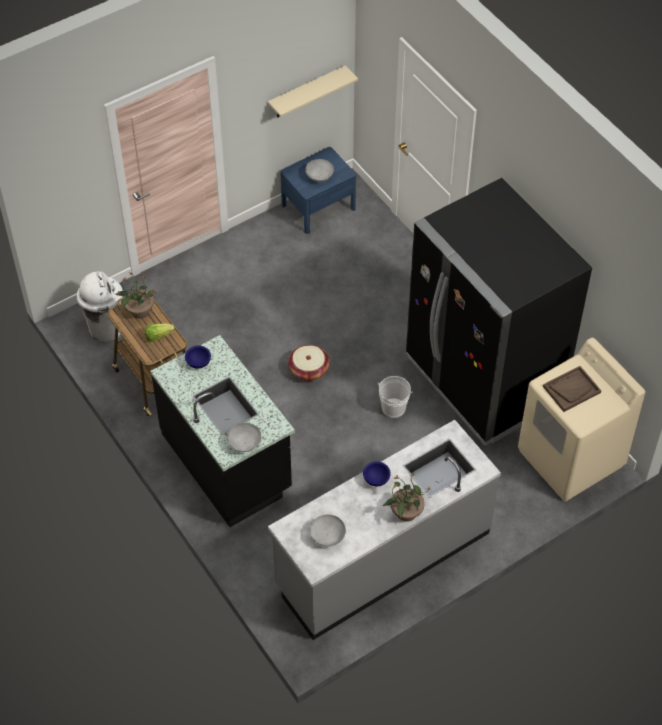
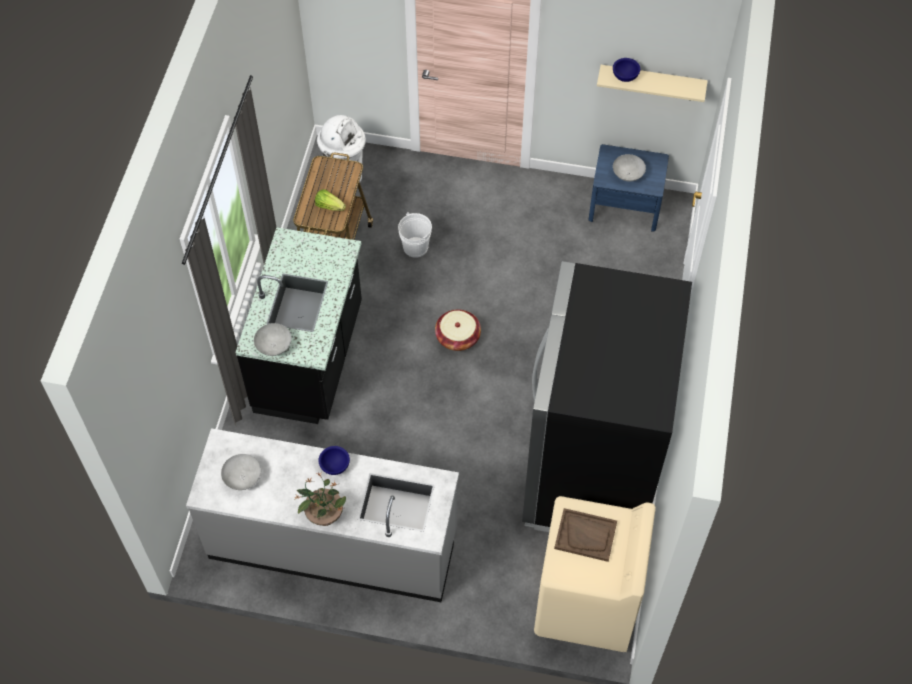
camera: 45 degrees right, 5 degrees up
(139, 311) = (339, 174): potted plant -> none
(199, 363) = (318, 251): blue bowl -> blue bowl (625, 77)
(393, 408) = (488, 427): white bucket -> white bucket (415, 247)

